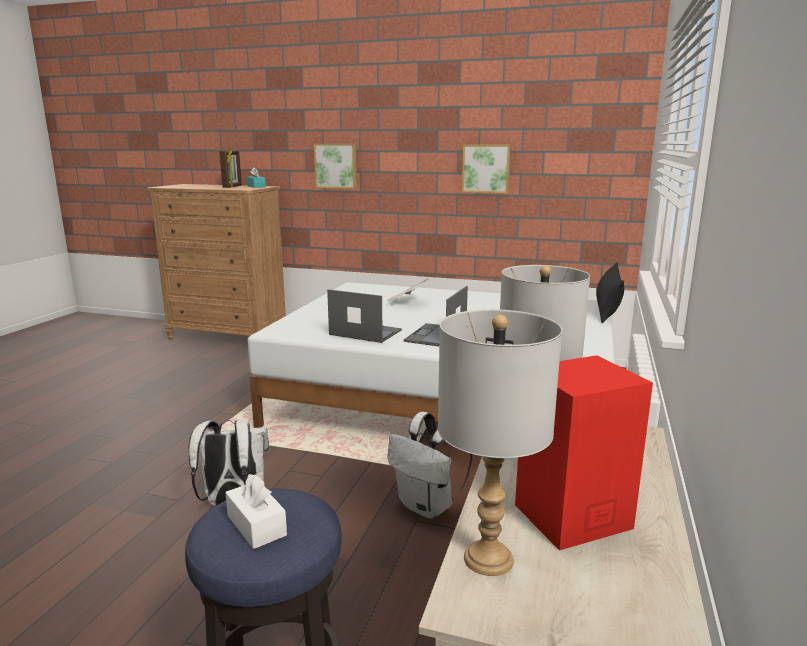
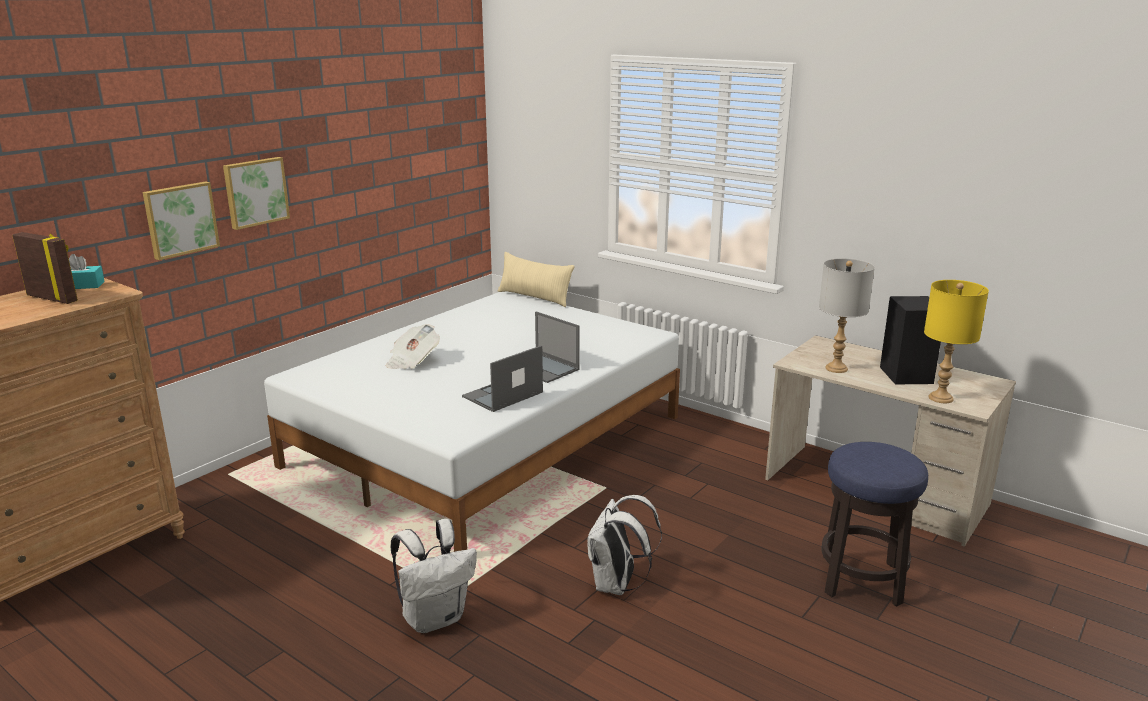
camera: 70 degrees left, 5 degrees up
(256, 525) = (883, 460): white tissue box -> none
(428, 506) = (673, 489): white backpack -> white backpack (435, 618)
(486, 168) = (363, 184): picture -> picture (255, 192)
(488, 559) = (941, 398): grey table lamp -> yellow table lamp
(570, 517) = (906, 376): red speaker -> black speaker
(607, 311) = (534, 297): black pillow -> beige pillow

